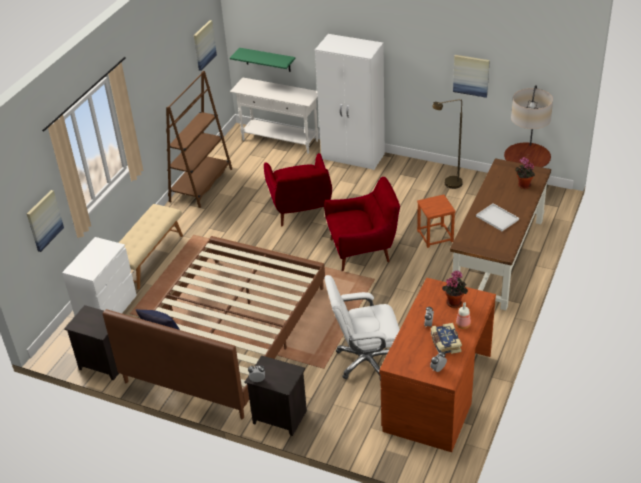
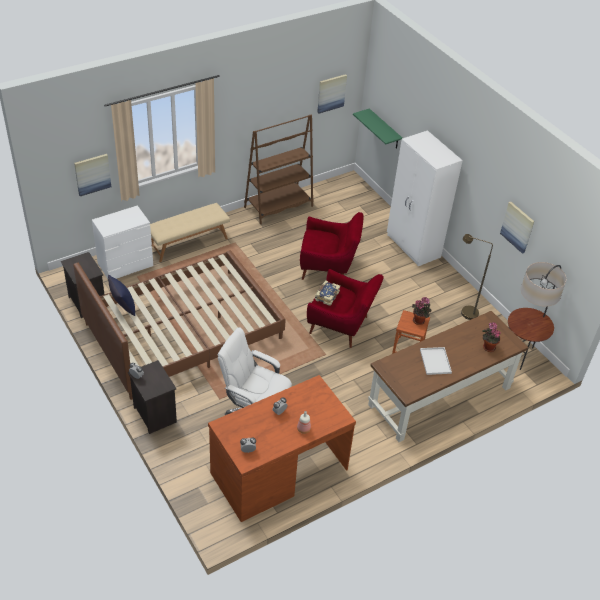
camera: 30 degrees right, 5 degrees up
(280, 140) = (371, 202): white console table -> none
(301, 211) = (328, 268): red armchair -> red armchair turned 105 degrees counterclockwise
(445, 343) = (274, 434): book -> book (326, 296)
(454, 302) = (318, 407): potted plant -> potted plant (419, 320)

